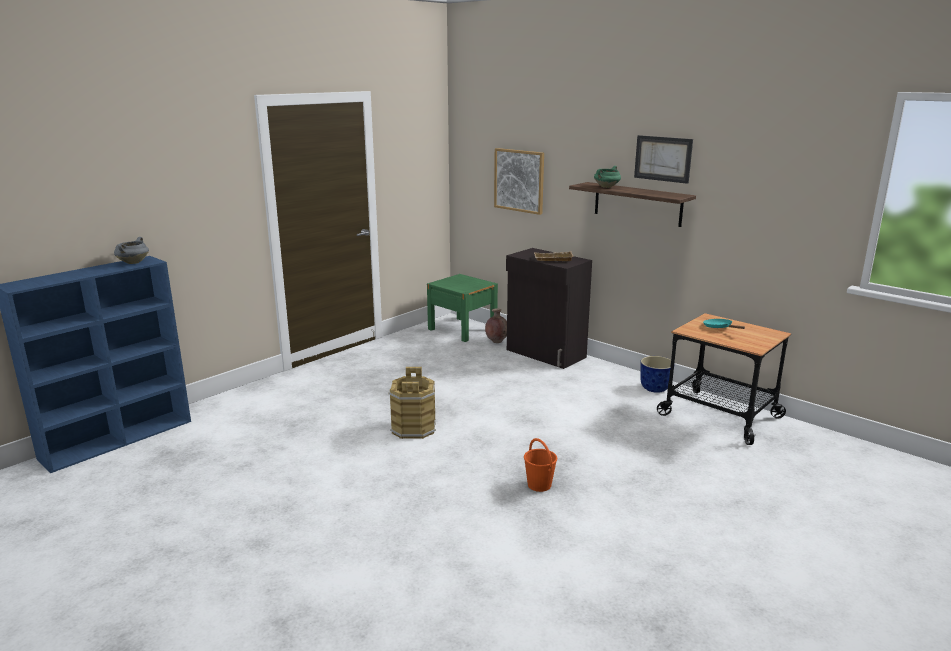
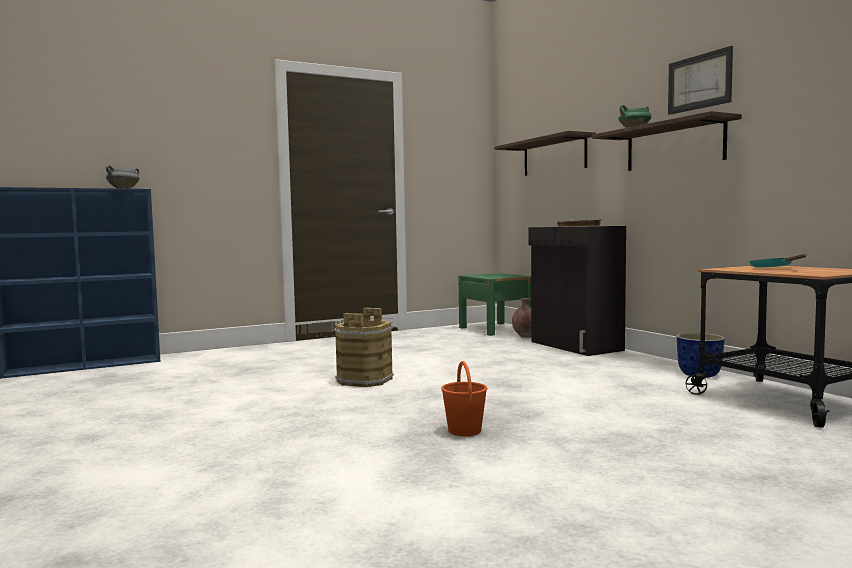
camera: 20 degrees right, 15 degrees down
(519, 180) = (554, 156): picture -> shelf

